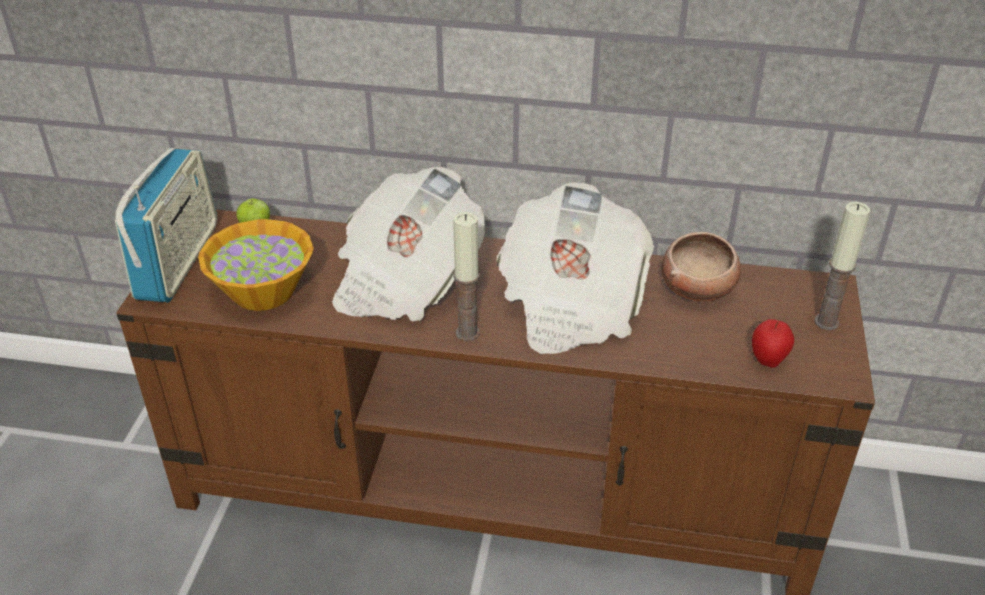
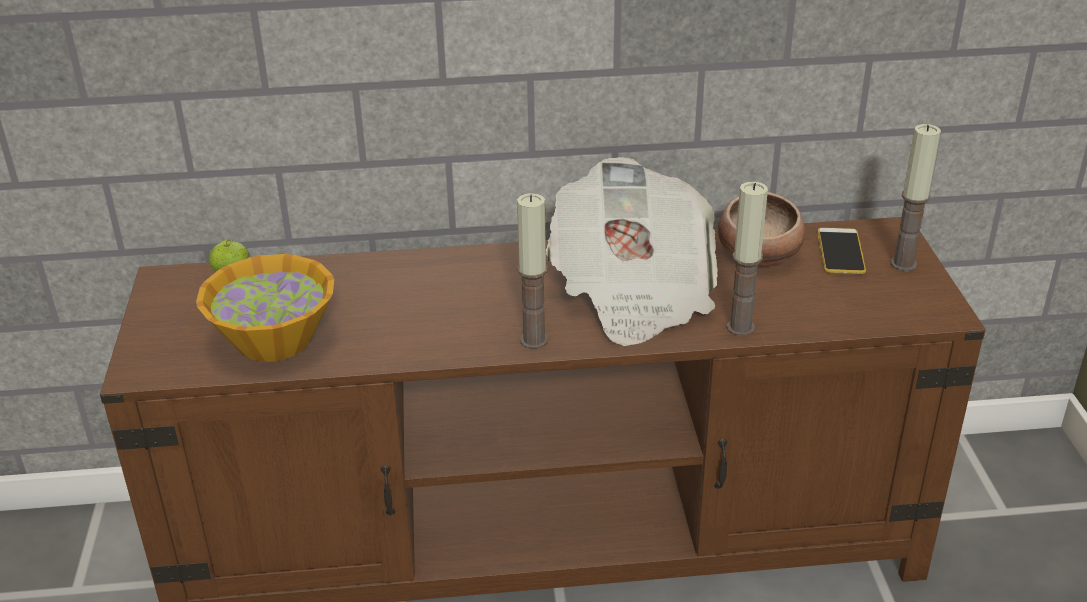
camera: 15 degrees left, 5 degrees down
(178, 261) = (154, 326): radio -> none
(404, 279) = (436, 299): newspaper -> none
(649, 356) = (740, 328): none -> candle
(768, 360) = (863, 309): apple -> none
(773, 299) = (840, 252): none -> phone

